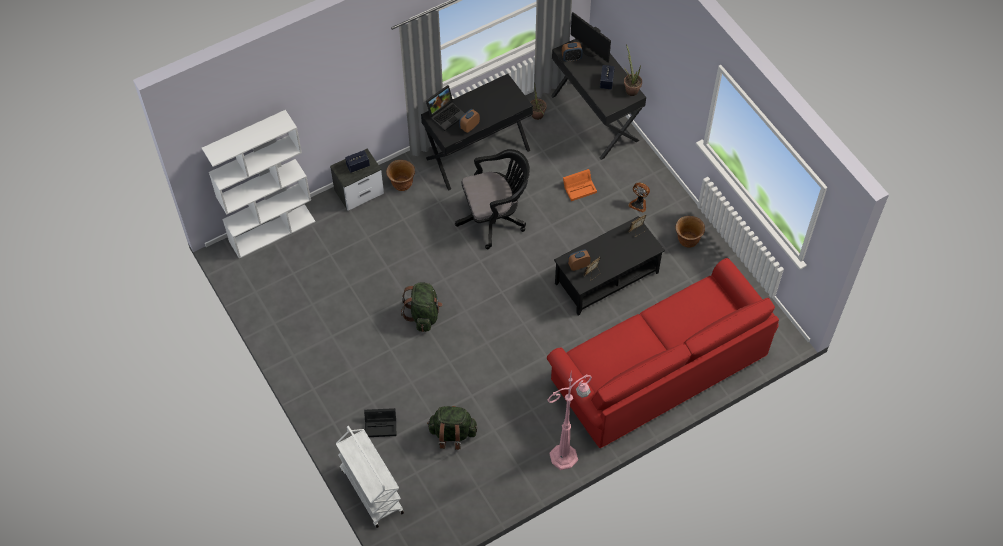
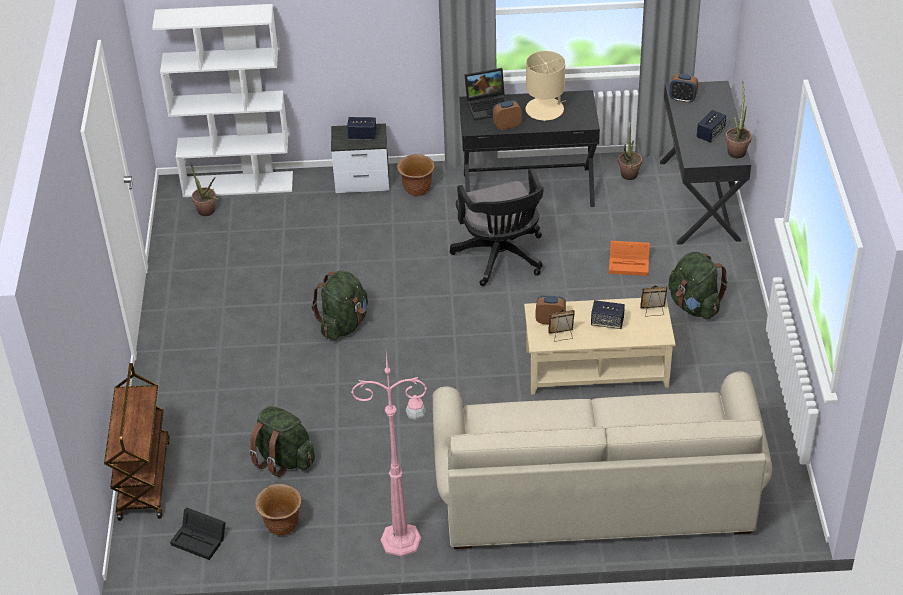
camera: 30 degrees right, 15 degrees down
(267, 264) = (208, 213): none -> potted plant
(371, 490) = (143, 478): white cart -> brown cart
(381, 425) = (208, 417): black storage box -> black storage box (200, 540)
(486, 103) = (545, 109): none -> beige table lamp
(495, 218) = (501, 258): black office chair -> black office chair turned 60 degrees clockwise
(590, 50) = (713, 98): monitor -> none
(607, 279) = (596, 369): black coffee table -> beige coffee table
(614, 251) = (607, 322): none -> speaker
(639, 204) = (694, 305): fan -> green backpack
(659, 369) = (595, 493): red sofa -> beige sofa
(687, 240) = (733, 366): brown planter -> brown planter (281, 525)

